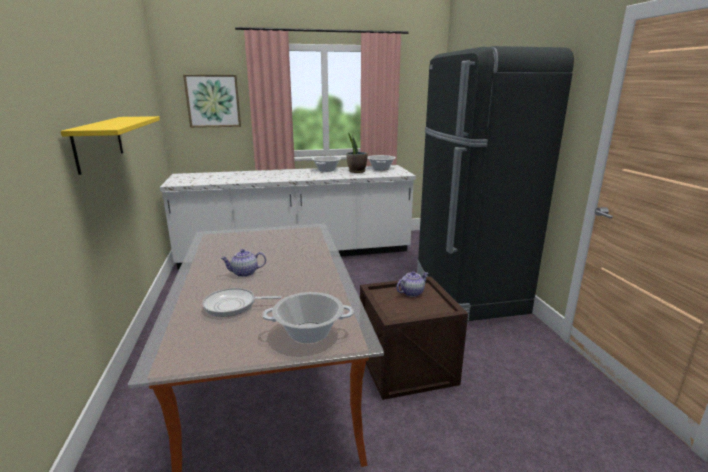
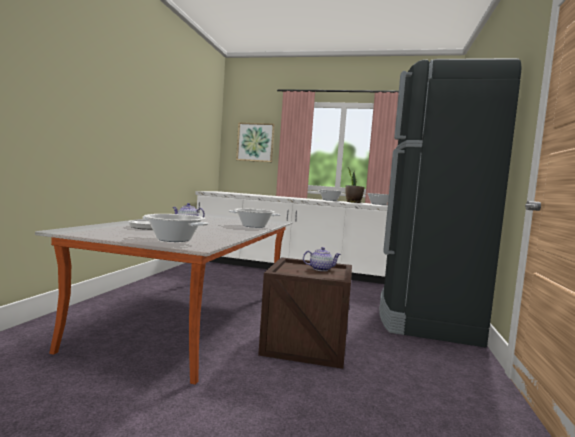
camera: 25 degrees right, 15 degrees down
(99, 142) = (139, 133): yellow shelf -> none
(314, 253) = (253, 226): none -> cooking pot

